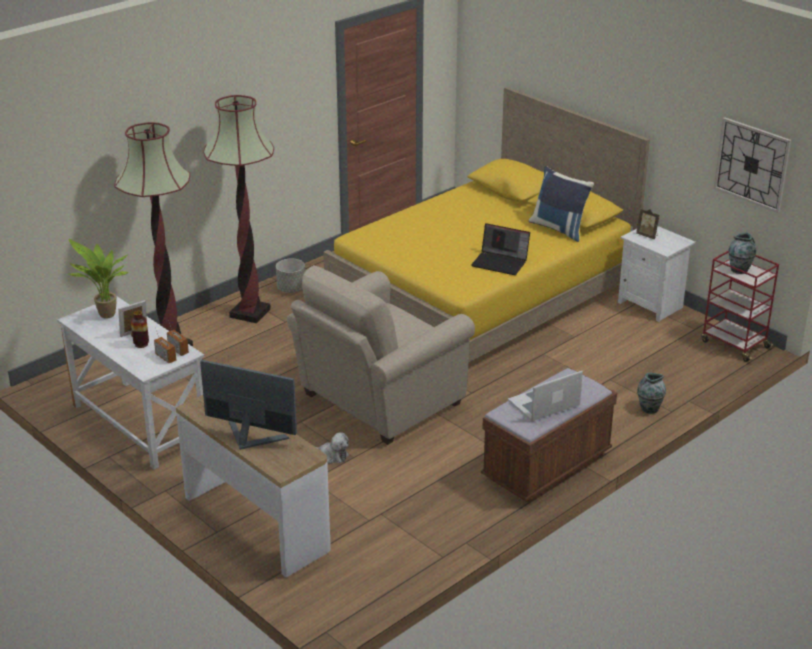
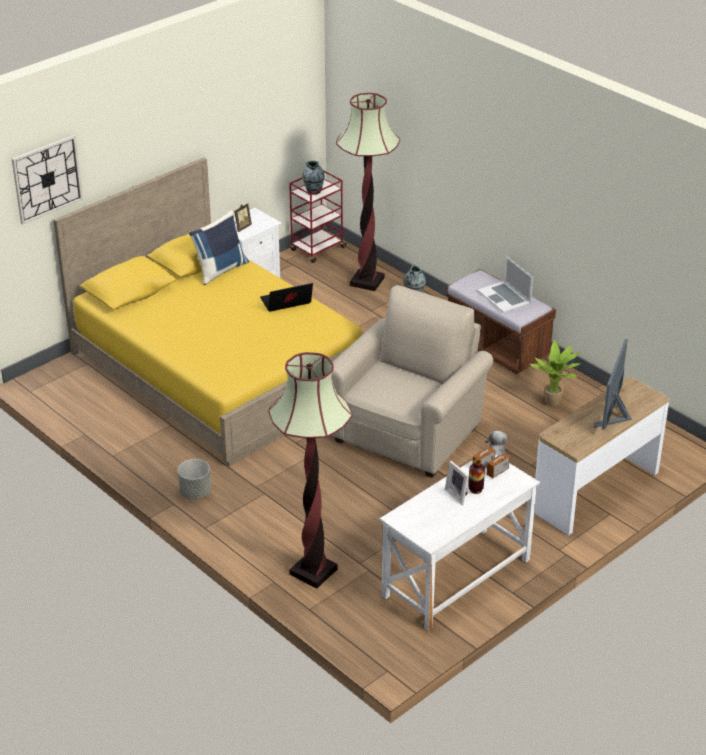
camera: 90 degrees left, 5 degrees up
(105, 316) = (424, 520): potted plant -> potted plant (554, 404)
(250, 313) = (244, 519): floor lamp -> floor lamp (367, 281)
(377, 401) = (409, 431): beige armchair -> beige armchair turned 105 degrees counterclockwise
(501, 262) = (286, 303): laptop -> laptop turned 135 degrees counterclockwise
(752, 164) = (284, 114): wall clock -> wall clock (47, 179)

